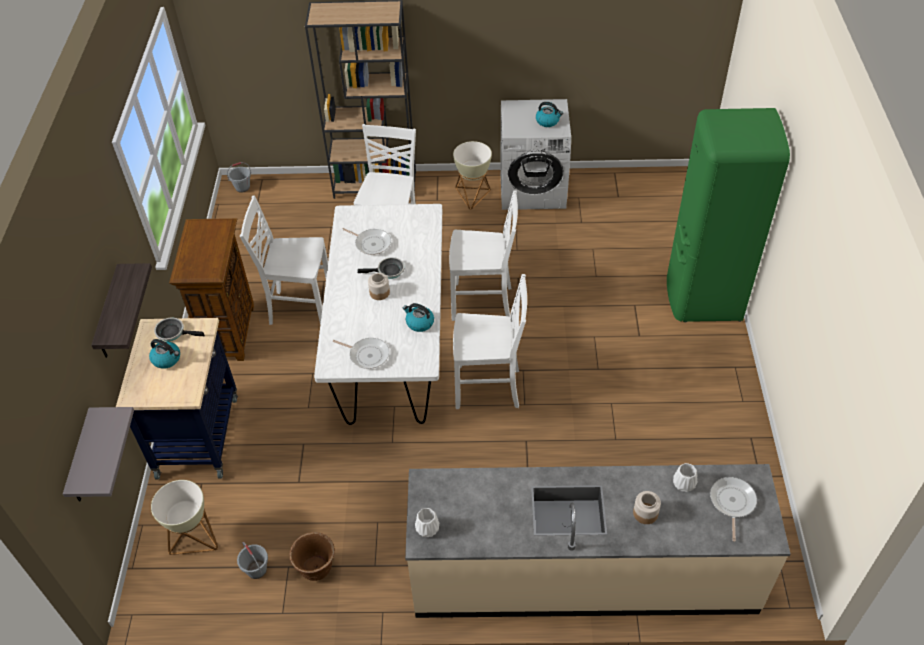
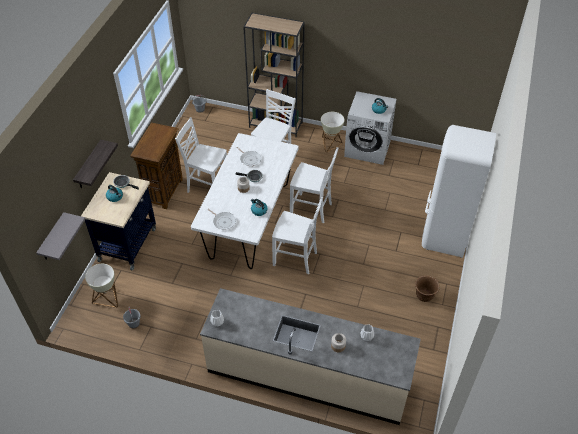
camera: 15 degrees right, 0 degrees up
(316, 568) = (165, 331): brown planter -> brown planter (424, 296)
(701, 297) = (443, 237): green fridge -> white fridge
(732, 502) = (389, 353): frying pan -> none

